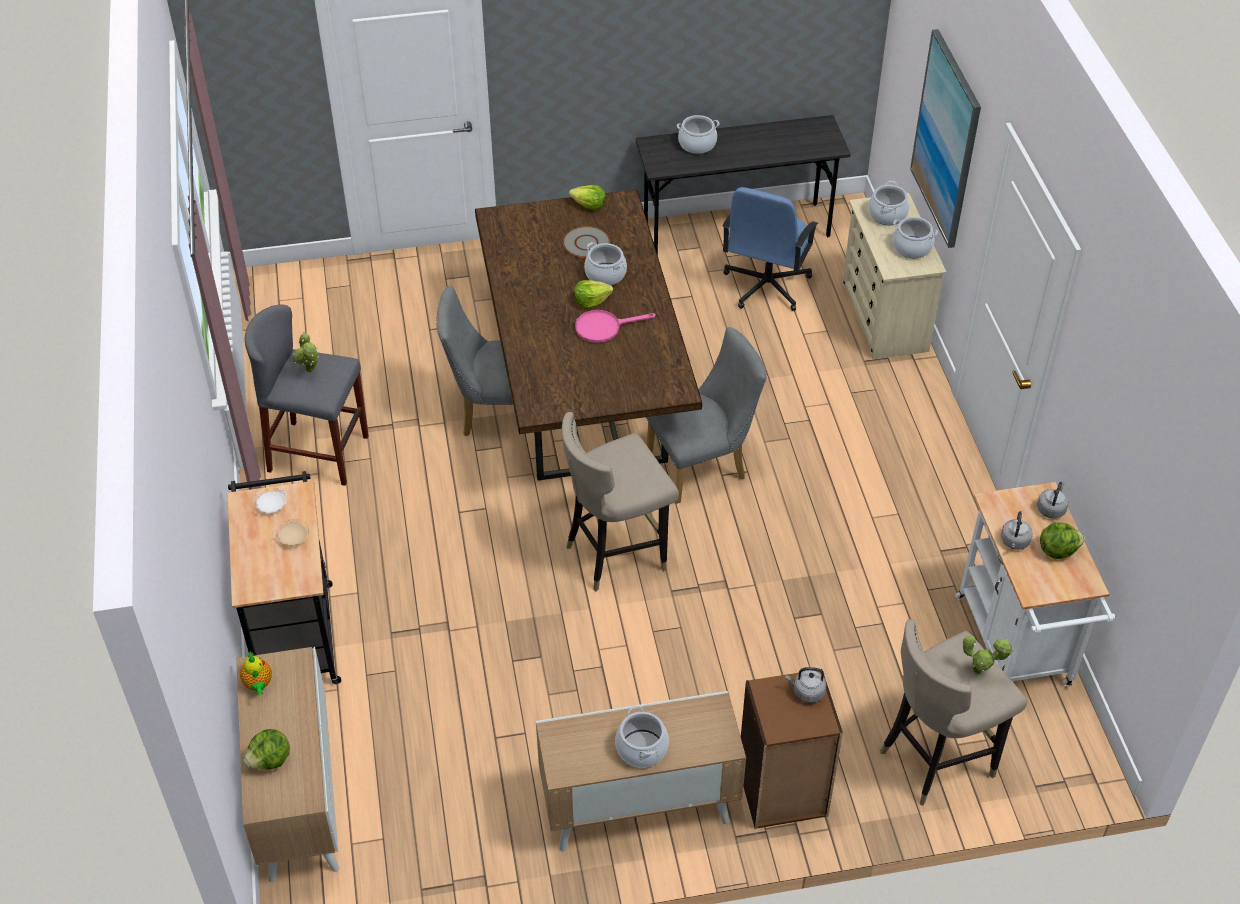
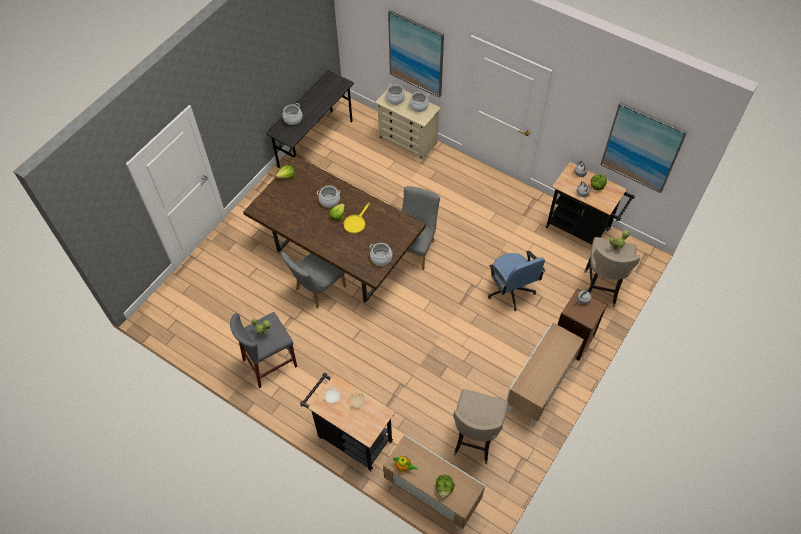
camera: 45 degrees left, 10 degrees up
(586, 243) = (306, 193): grey plate -> none
(604, 327) = (356, 222): pink frying pan -> yellow frying pan
(616, 553) = (425, 306): beige stool -> beige stool (474, 440)
(641, 748) = (551, 366): cooking pot -> cooking pot (381, 258)
(766, 285) = (353, 159): blue office chair -> blue office chair (510, 290)
(1016, 648) = (581, 230): white cart -> black cart
(1150, 501) = (642, 148): none -> picture

